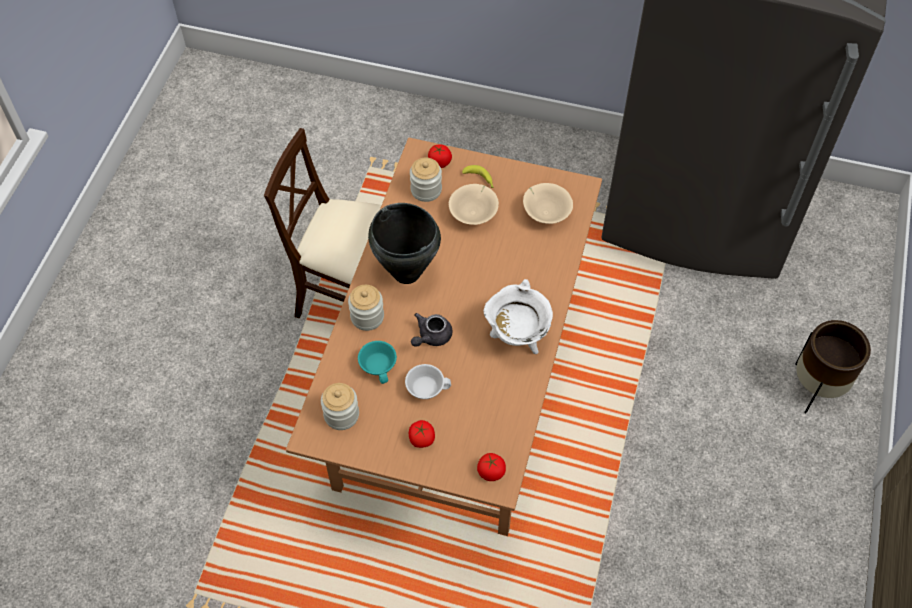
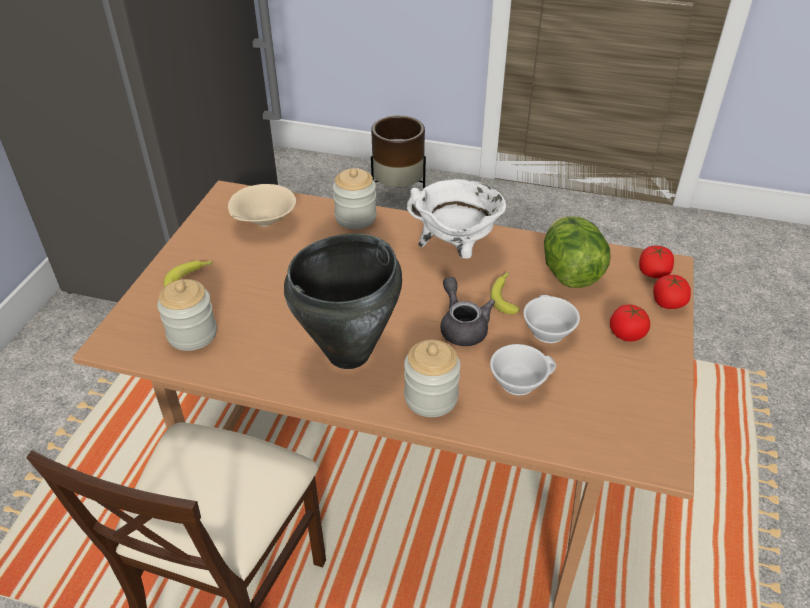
camera: 90 degrees left, 15 degrees down
(341, 415) = (612, 422): jar -> jar (355, 217)
(380, 366) = (518, 380): turquoise cup -> white cup
(431, 337) = (462, 326): grey teapot -> grey teapot turned 150 degrees counterclockwise
(440, 162) = (141, 319): tomato -> tomato (668, 303)
(463, 366) = (505, 296): none -> banana
(474, 214) = (251, 285): beige bowl -> none
(490, 412) = (570, 273): none -> lettuce

